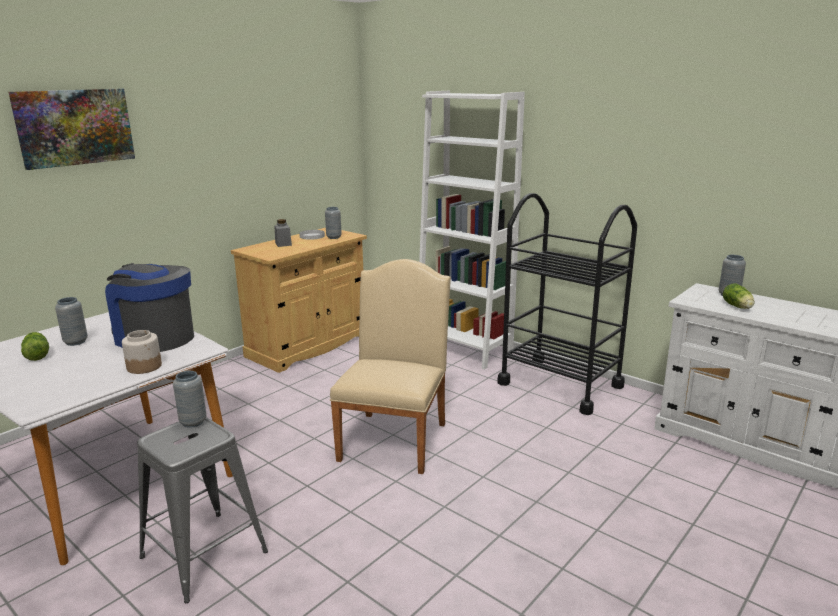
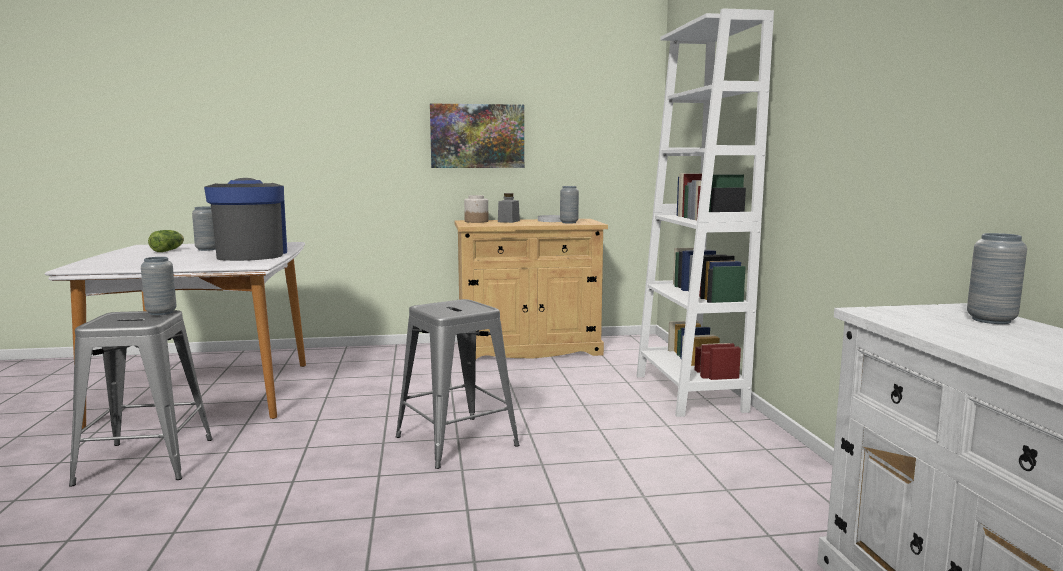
camera: 40 degrees right, 10 degrees down
(75, 127) = (308, 76): picture -> picture (477, 136)
(144, 366) = (190, 264): jar -> jar (476, 221)
(396, 437) = (455, 441): beige chair -> grey stool
(560, 385) = (755, 462): black cart -> none
(738, 307) = (962, 331): lettuce -> none

